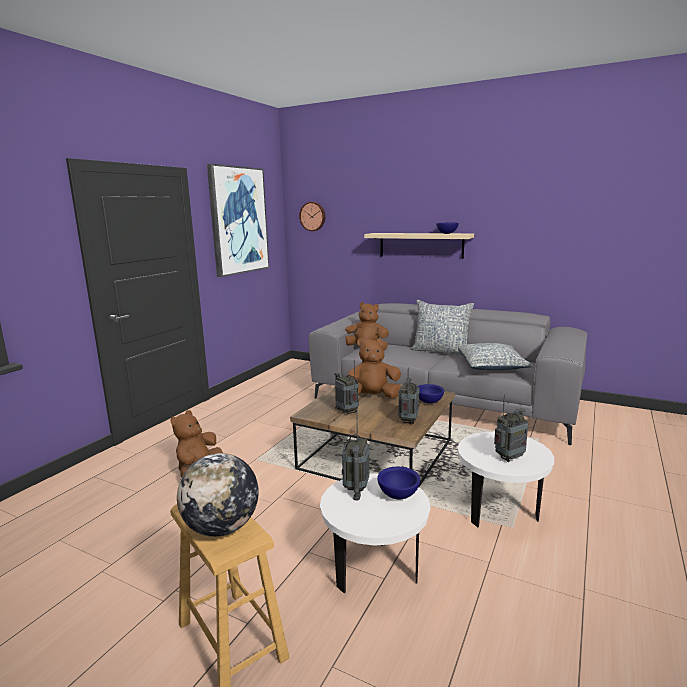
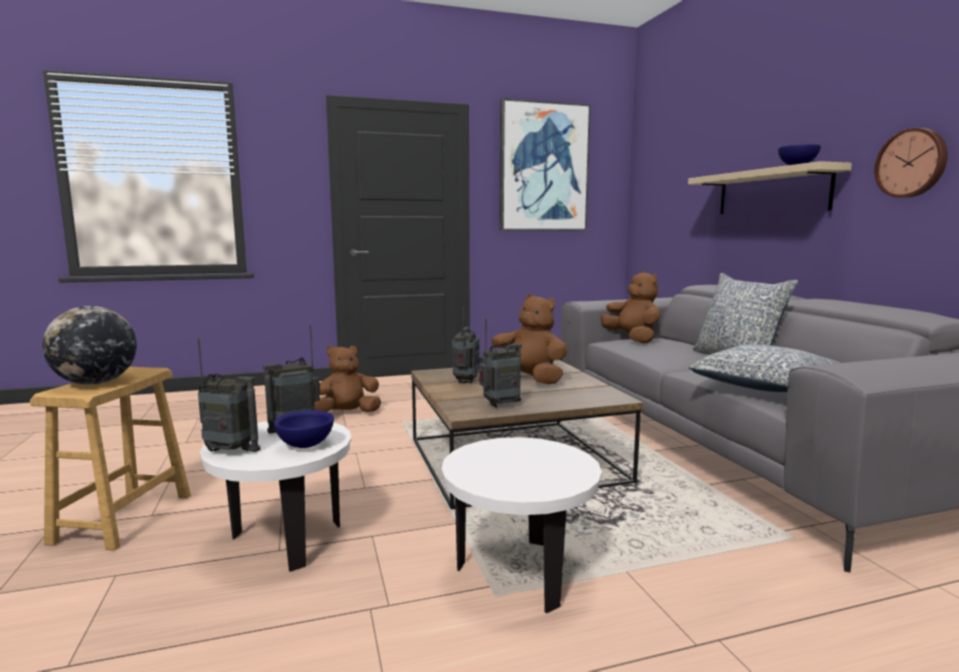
camera: 45 degrees right, 5 degrees down
(313, 216) = (655, 164): wall clock -> wall clock (912, 163)
(429, 402) = (579, 399): blue bowl -> none
(509, 458) = (503, 471): radio -> radio (229, 451)

